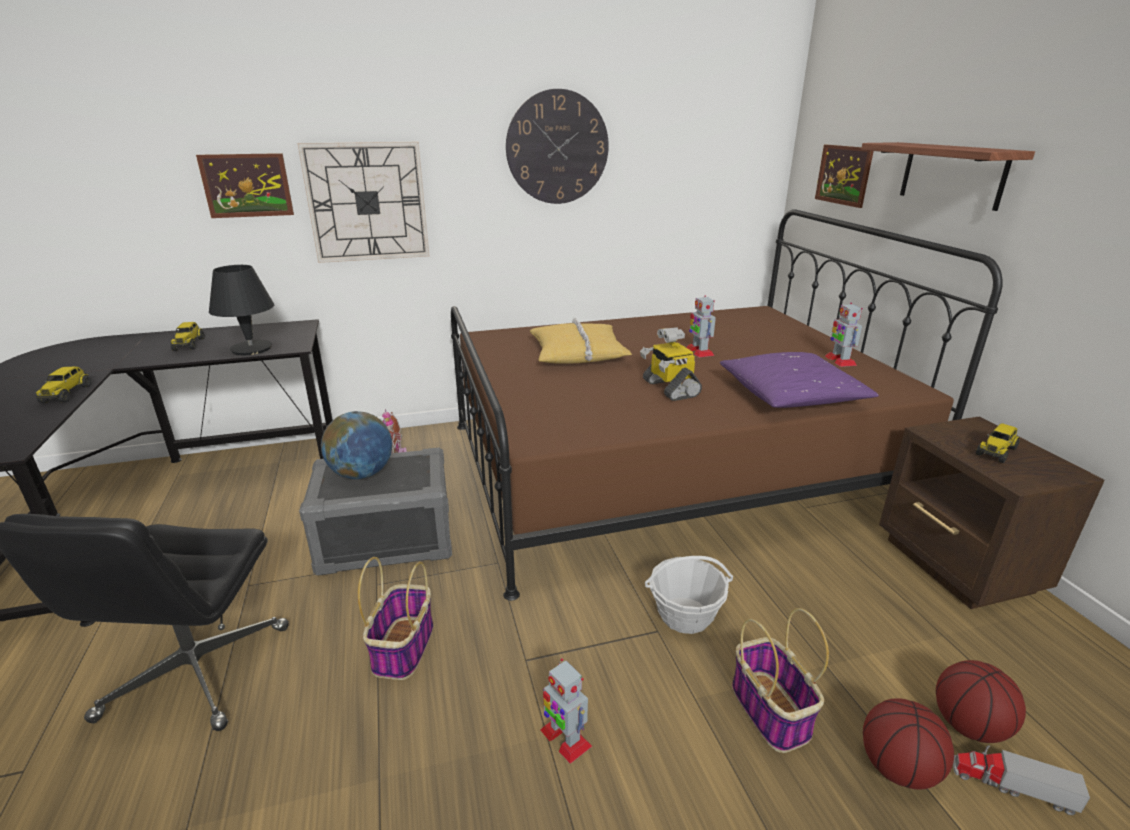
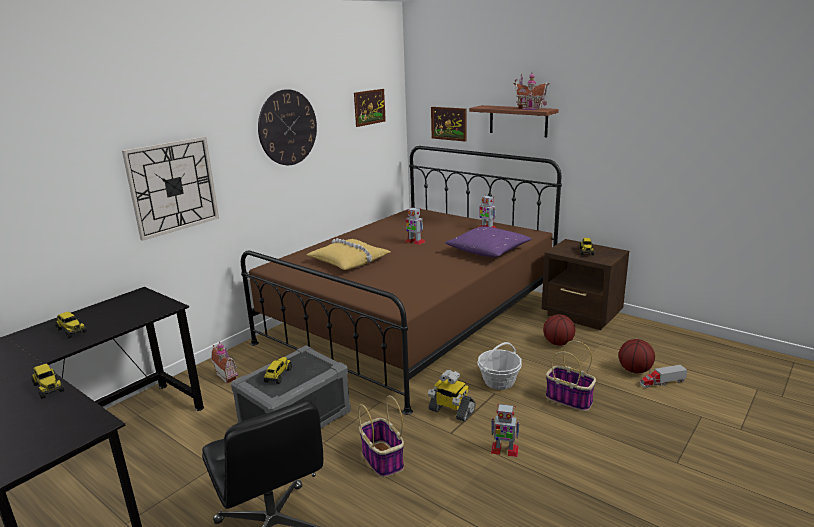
camera: 35 degrees left, 5 degrees down
(247, 185) = (84, 190): picture -> picture (369, 107)
(251, 349) = (136, 317): black table lamp -> none
(362, 474) = (278, 376): globe -> toy truck
(669, 388) = (428, 264): toy robot -> toy robot (451, 411)
(898, 767) = (626, 395): basketball -> basketball (558, 343)
(969, 148) = (529, 109): none -> toy house

